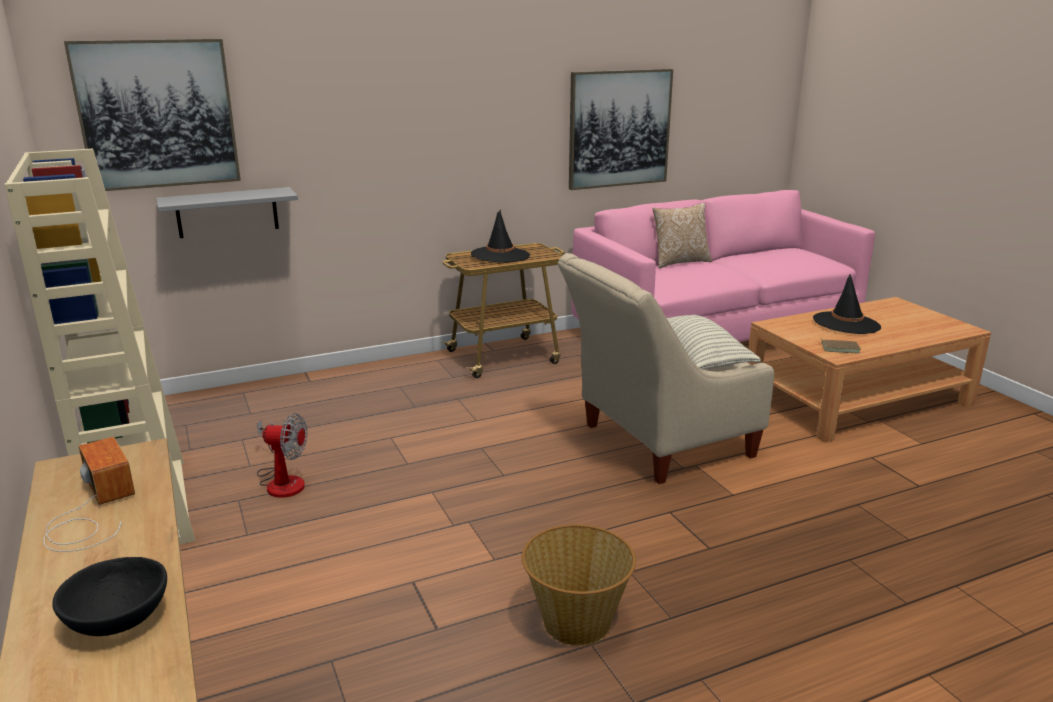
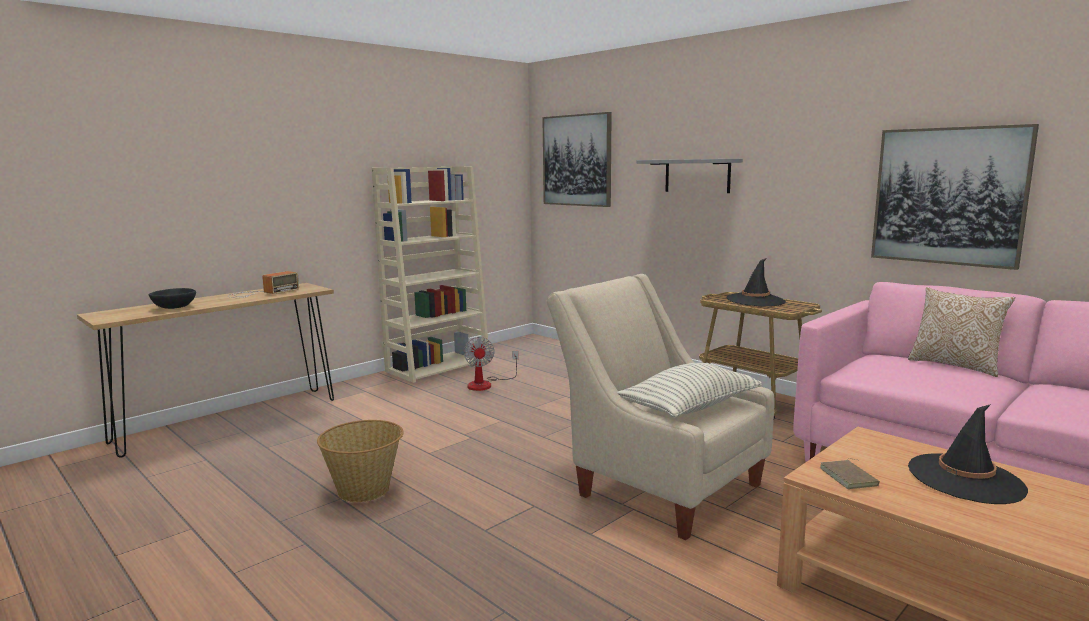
camera: 70 degrees right, 10 degrees down
(227, 212) = (602, 228): grey shelf -> grey shelf (697, 175)

